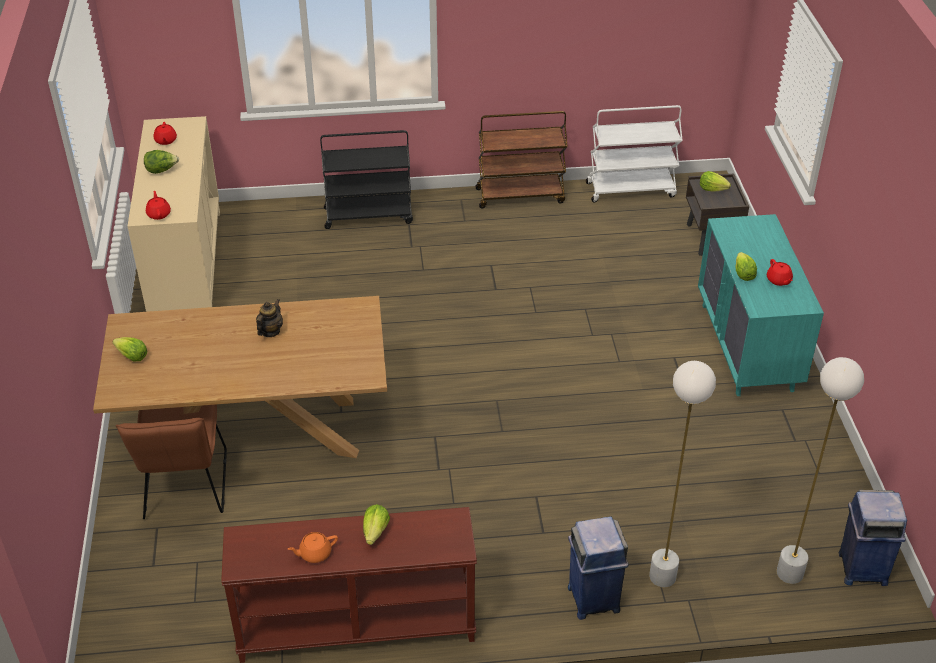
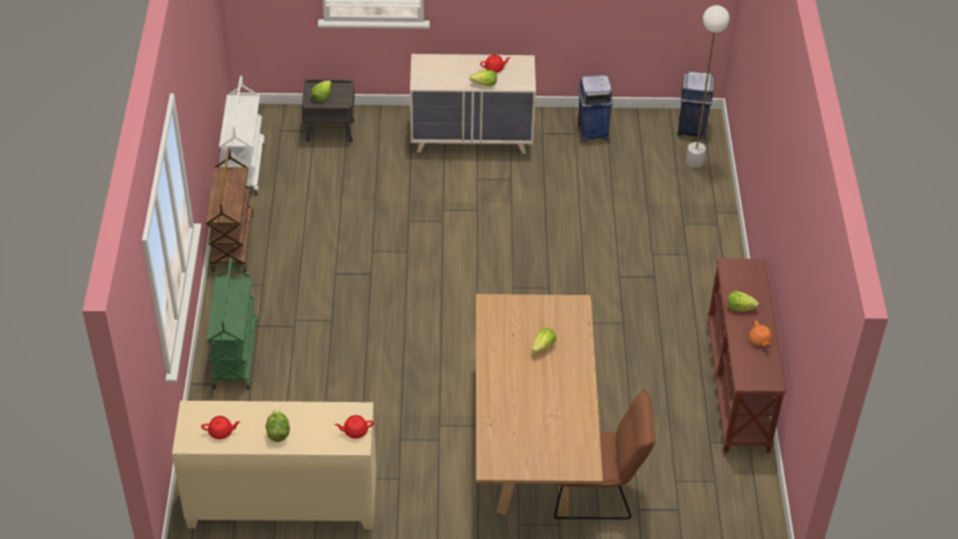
camera: 85 degrees left, 5 degrees up
(132, 357) = (538, 457): lettuce -> lettuce (543, 347)
(270, 331) = (515, 364): teapot -> none
(369, 215) = (235, 355): black cart -> green cart
(593, 598) = (714, 258): blue trash can -> blue trash can (592, 131)
(662, 577) = (696, 221): white floor lamp -> none
(747, 347) = (472, 137): turquoise dresser -> beige dresser

